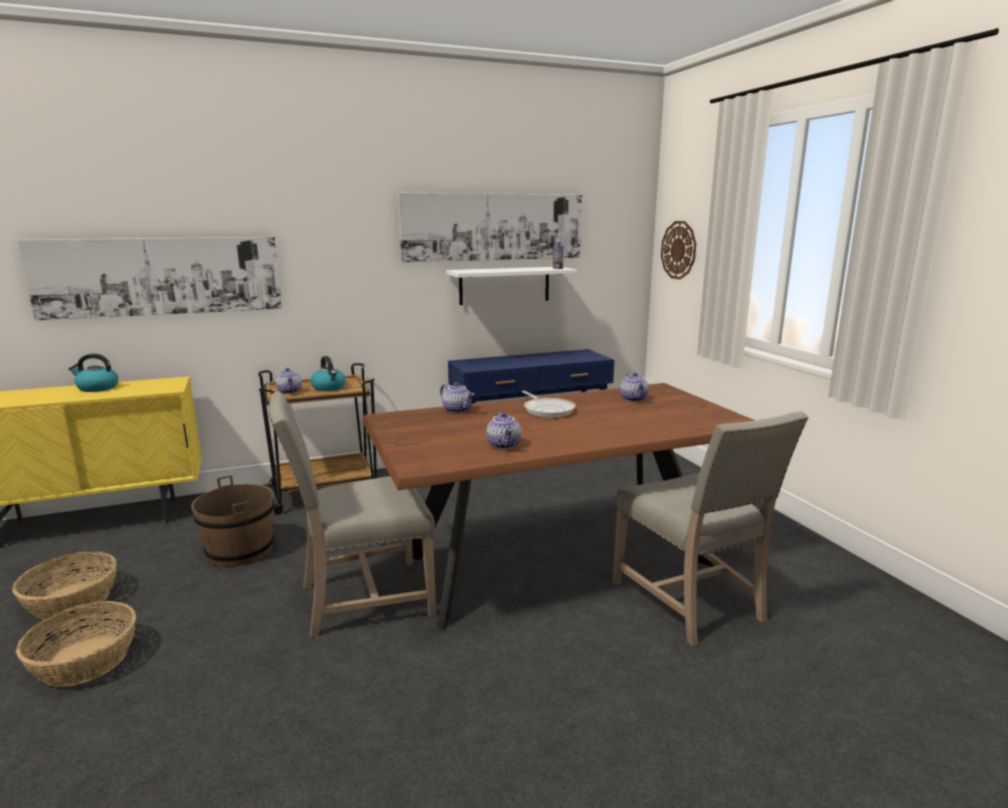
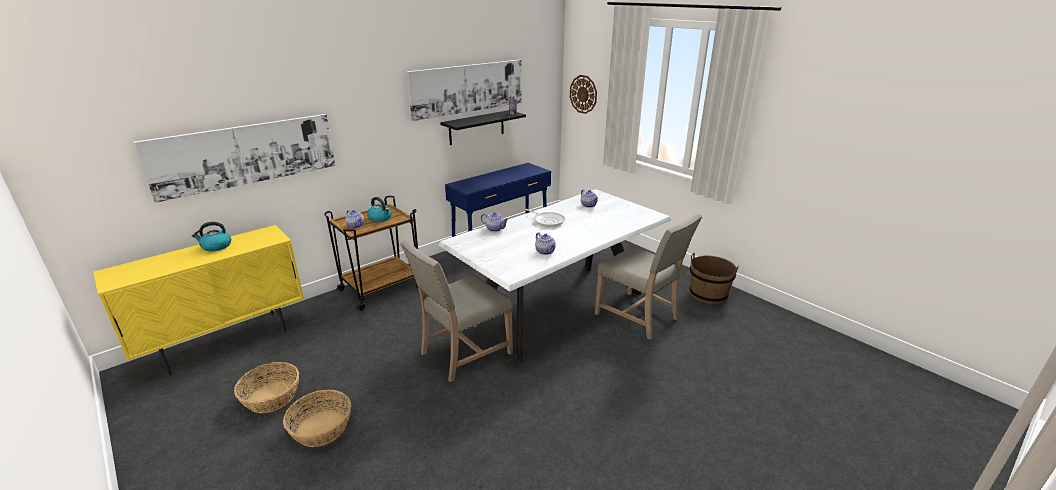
camera: 20 degrees left, 10 degrees up
(240, 551) = (358, 340): brown bucket -> brown bucket (708, 294)
(504, 285) = (476, 127): white shelf -> black shelf
(557, 559) = (558, 306): brown dining table -> white dining table

